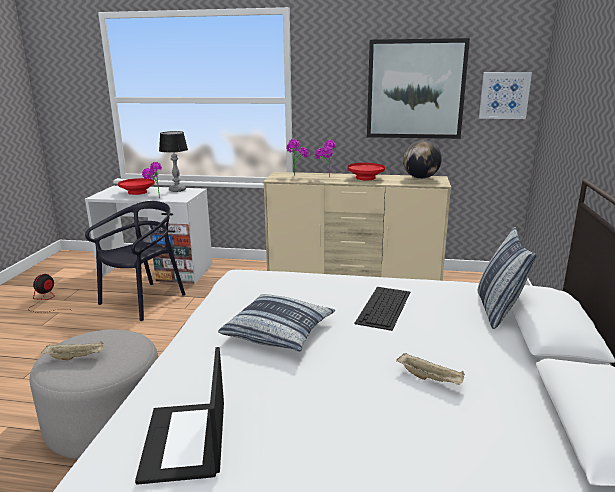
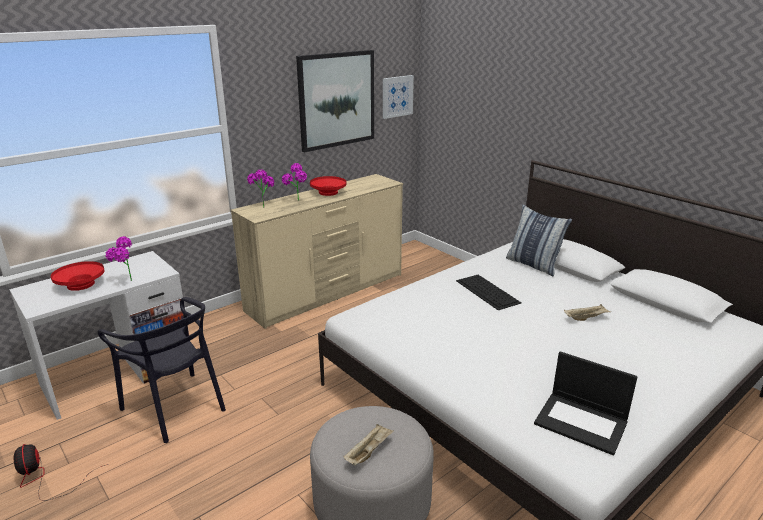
camera: 50 degrees left, 5 degrees up
(143, 301) = (175, 407): black chair -> black chair turned 150 degrees clockwise
(177, 190) = (124, 264): table lamp -> none
(279, 332) = (476, 339): pillow -> none
(420, 178) = (365, 180): globe -> none

